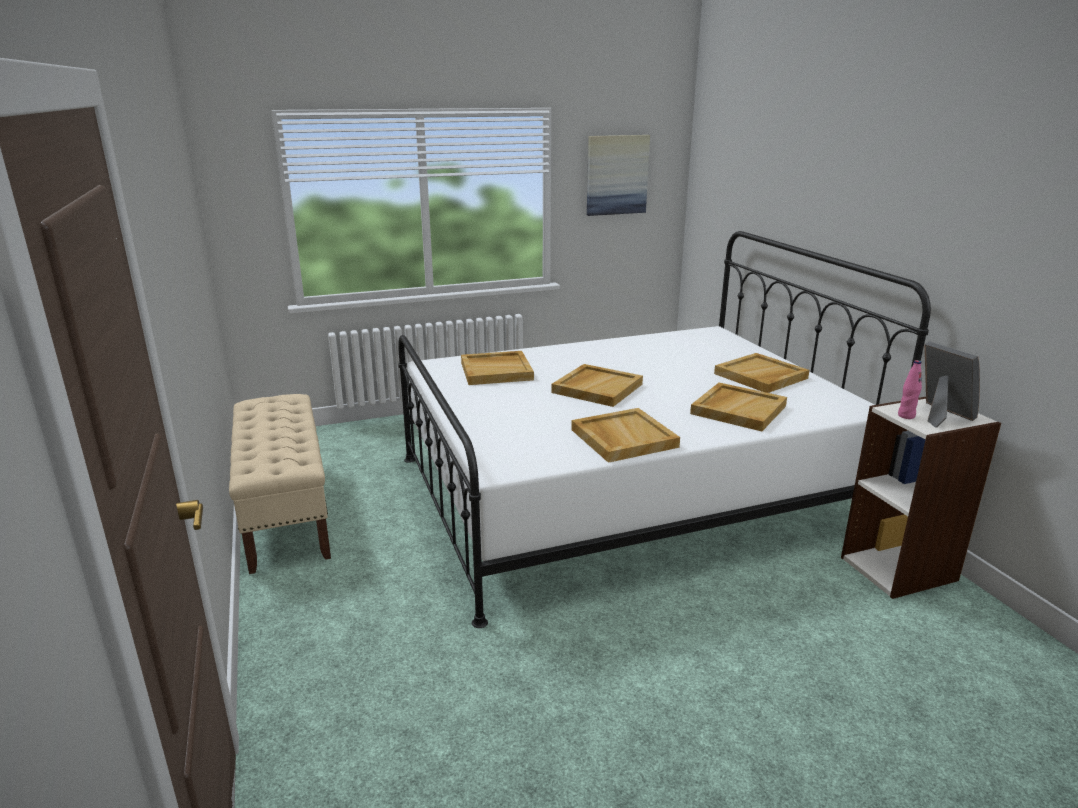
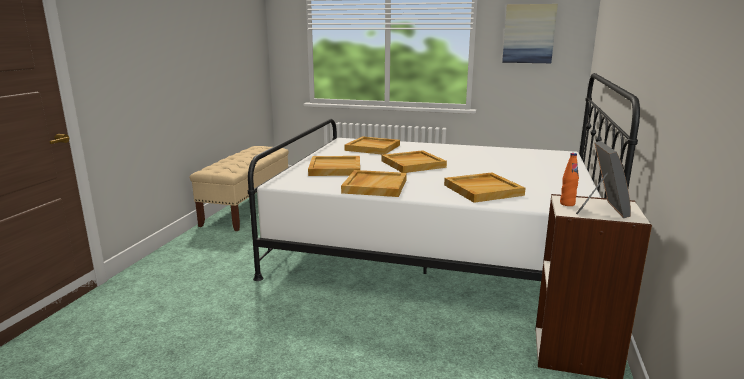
camera: 35 degrees right, 5 degrees down
(760, 376) = (544, 179): beige tray -> beige tray (334, 168)
(906, 416) = (567, 204): pink bottle -> orange bottle

